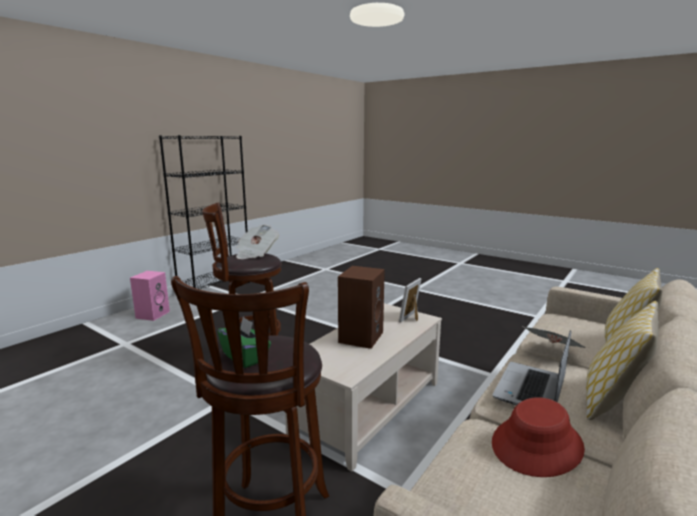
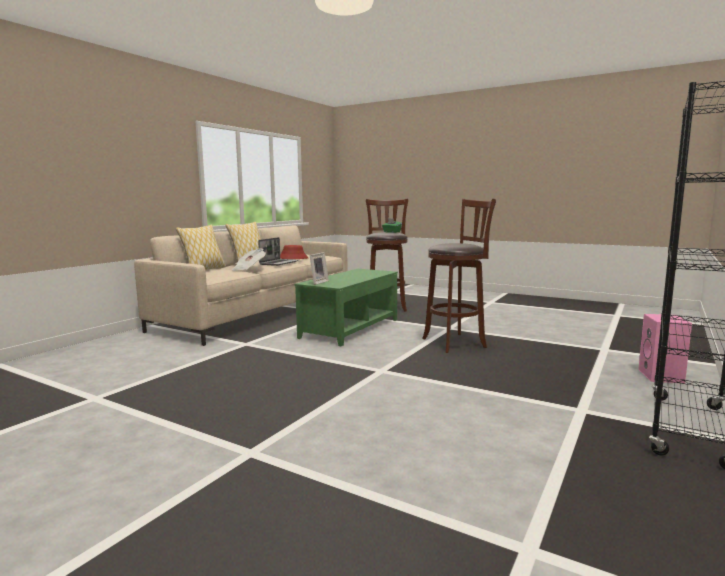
camera: 175 degrees right, 5 degrees down
(256, 254) = (454, 245): newspaper -> none
(360, 336) = (355, 276): brown speaker -> none
(368, 407) = (350, 328): beige coffee table -> green coffee table

